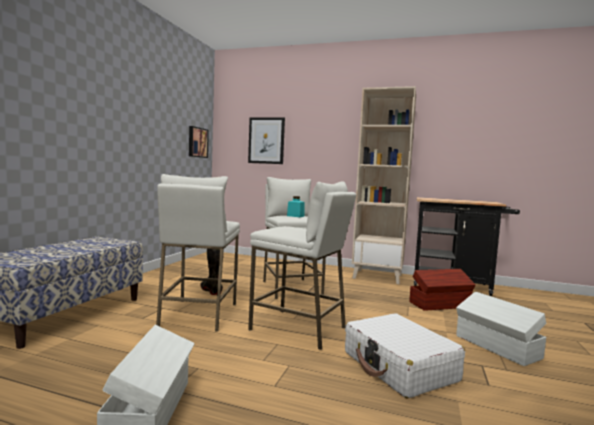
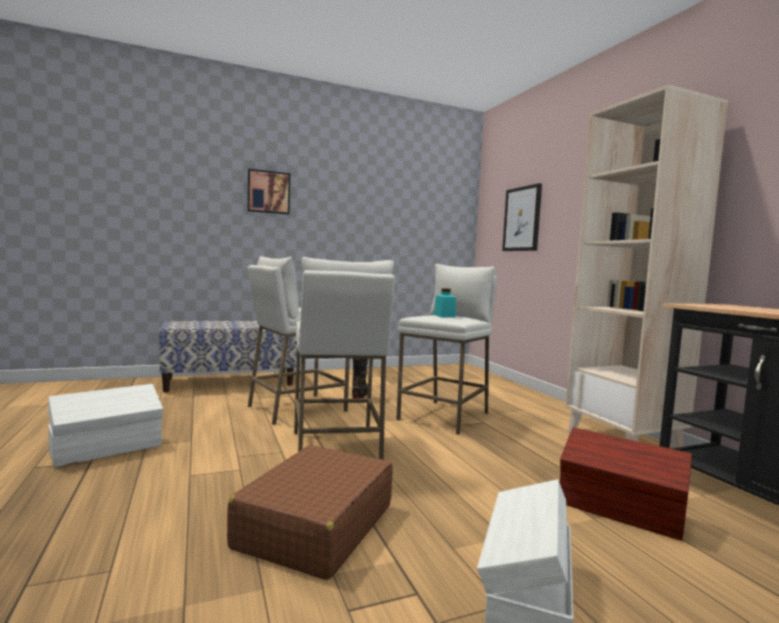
camera: 50 degrees right, 0 degrees up
(197, 142) = (445, 228): picture -> picture (268, 192)
(399, 367) = (315, 526): white suitcase -> brown suitcase

